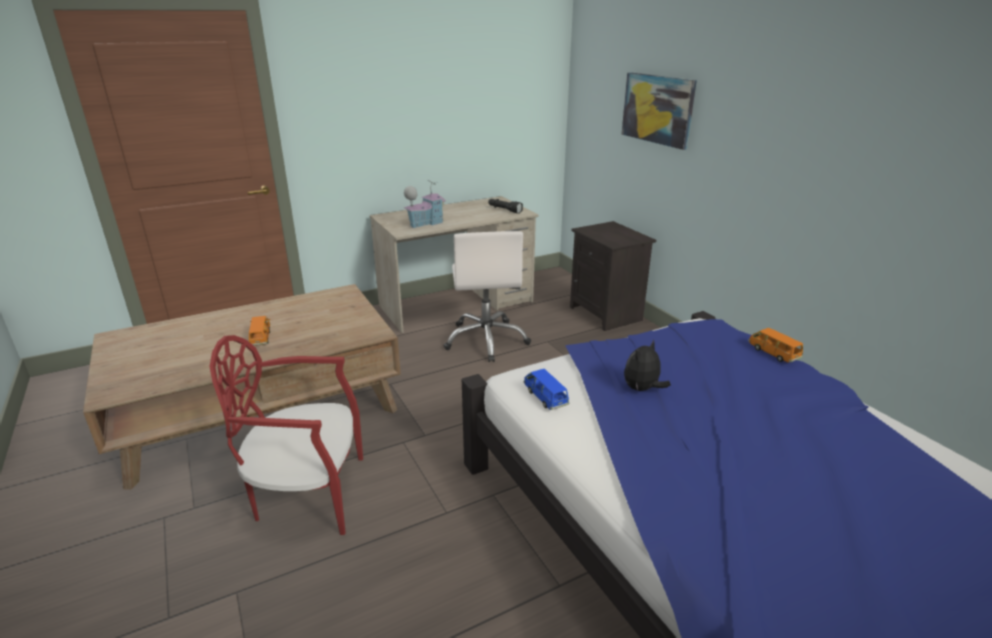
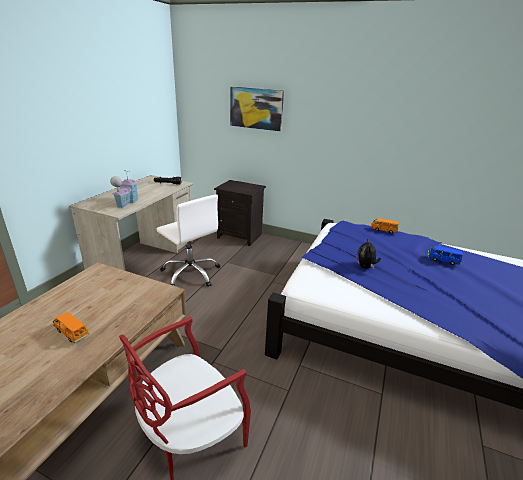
camera: 40 degrees left, 0 degrees up
(545, 397) = (331, 290): blue toy car -> blue toy car (443, 260)

